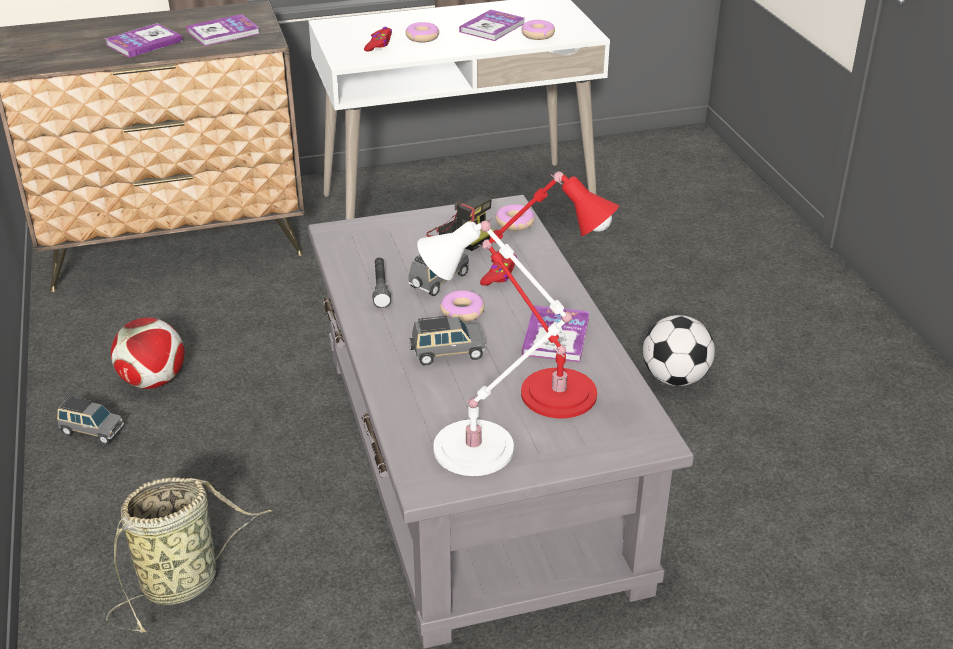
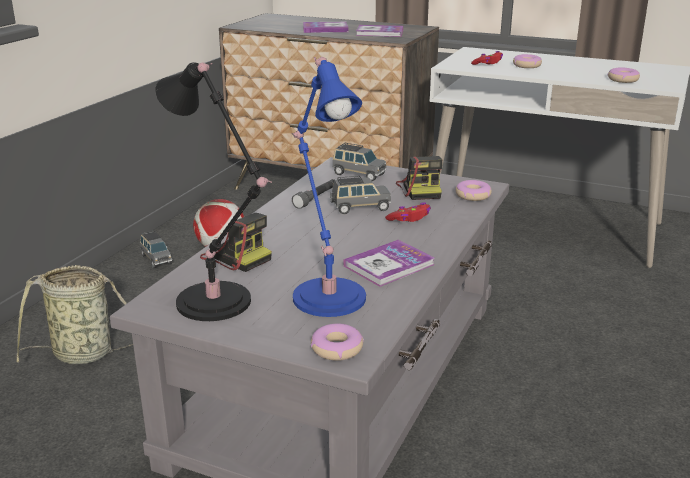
camera: 40 degrees right, 10 degrees down
(415, 391) = (236, 257): none -> camera
(447, 353) = (294, 246): grey toy car -> grey toy car (358, 174)
(462, 312) = (346, 228): donut -> donut (336, 349)
(481, 449) = (217, 304): white table lamp -> black table lamp
(492, 27) = (592, 70): book -> none
(552, 391) = (327, 294): red table lamp -> blue table lamp
(675, 378) = (584, 396): football -> none

